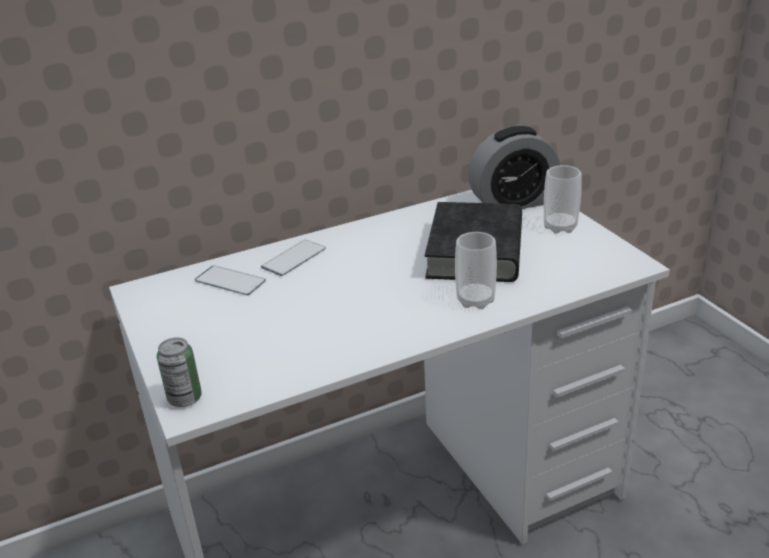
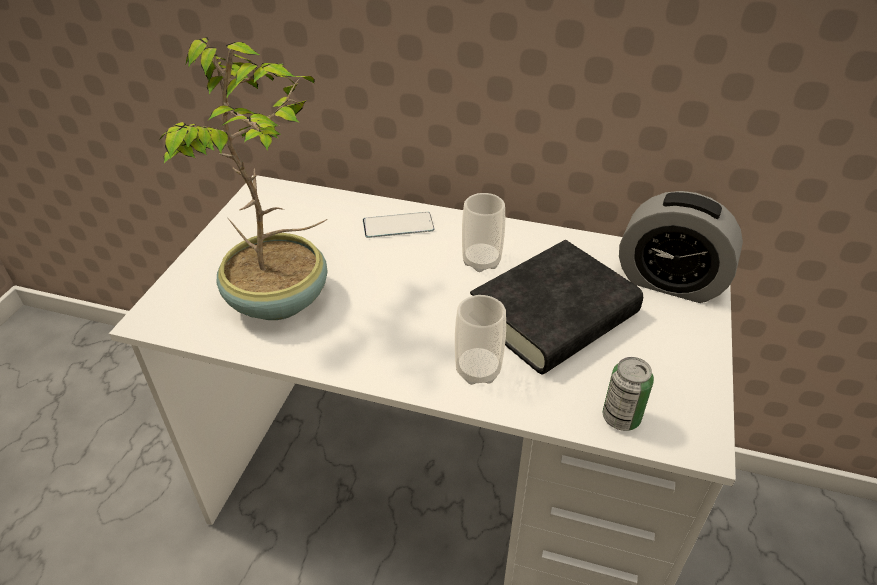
camera: 40 degrees right, 10 degrees up
(185, 398) = (162, 306): can -> can (621, 418)
(230, 281) = (327, 219): phone -> none
(279, 341) = (281, 300): none -> potted plant
(560, 227) = (680, 341): cup -> cup (481, 261)

